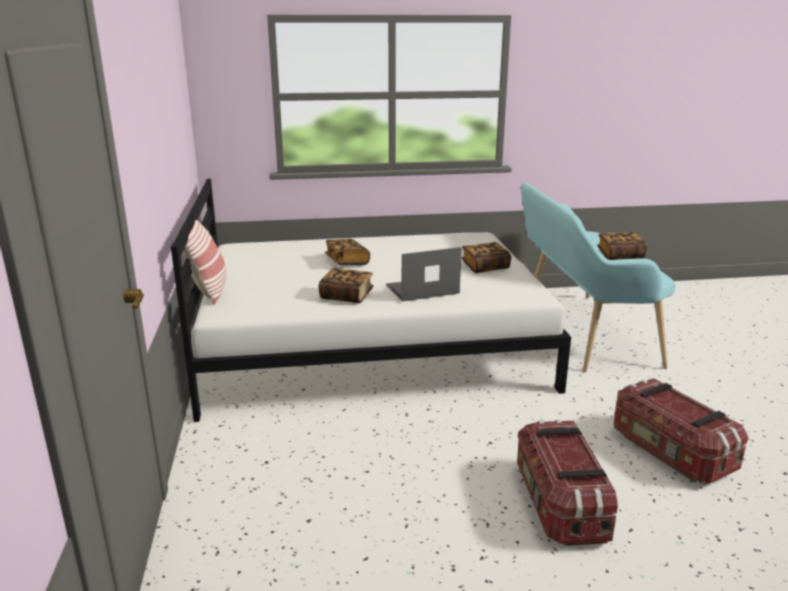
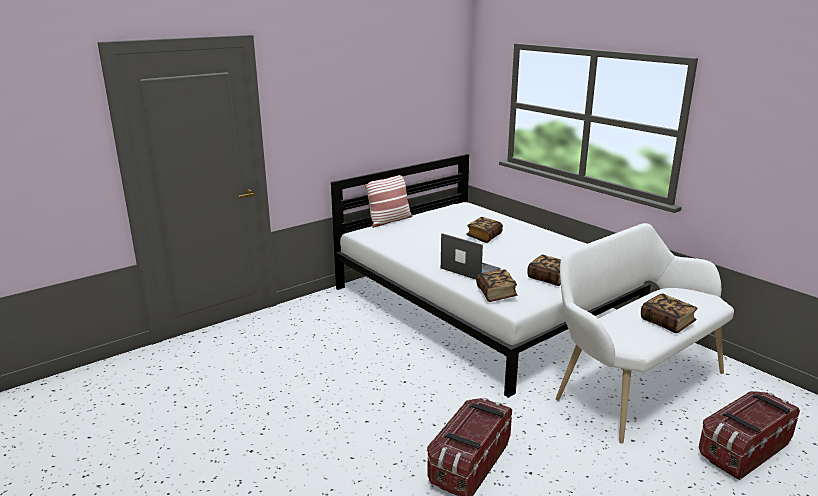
camera: 60 degrees right, 0 degrees up
(346, 296) = (427, 252): book -> book (496, 294)
(559, 503) = (357, 423): storage box -> storage box (743, 450)
(579, 332) = (633, 383): turquoise bench -> white bench

